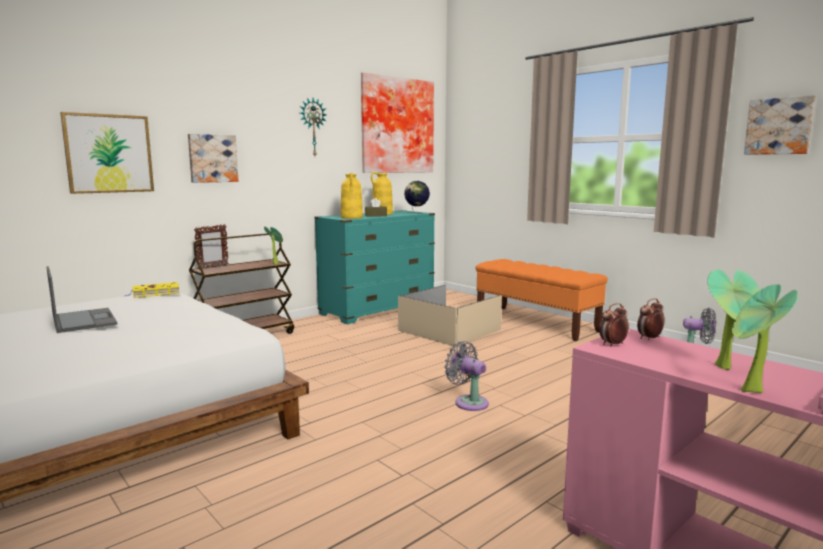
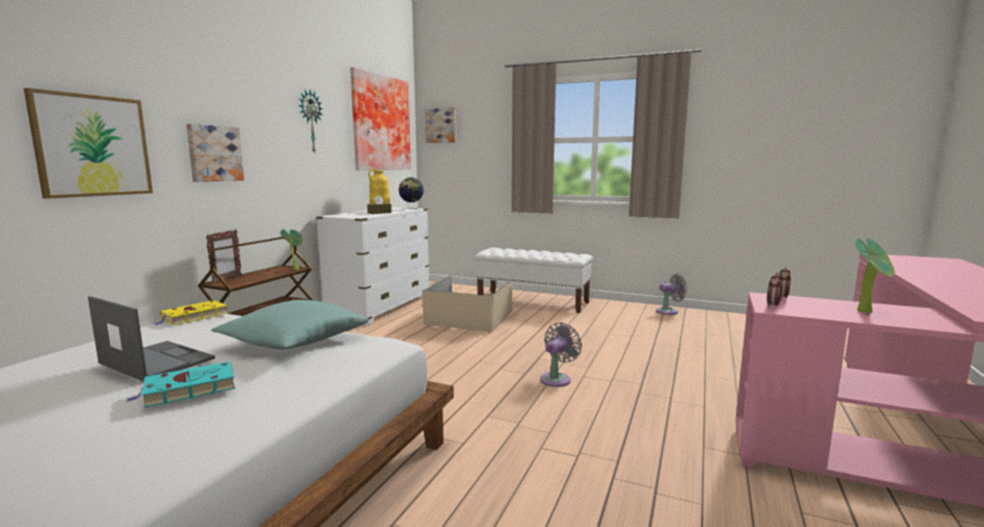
camera: 25 degrees left, 0 degrees up
(68, 341) = (187, 389): none -> turquoise book
(185, 321) = (294, 342): none -> turquoise pillow
(352, 217) = (361, 216): yellow vase -> none
(378, 310) = (381, 307): turquoise dresser -> white dresser
(468, 402) = (557, 379): grey fan -> grey fan turned 105 degrees clockwise
(536, 323) = (533, 302): orange bench -> white bench
(751, 392) = (916, 326): potted plant -> none
(779, 126) = (719, 133): picture -> picture (441, 125)

